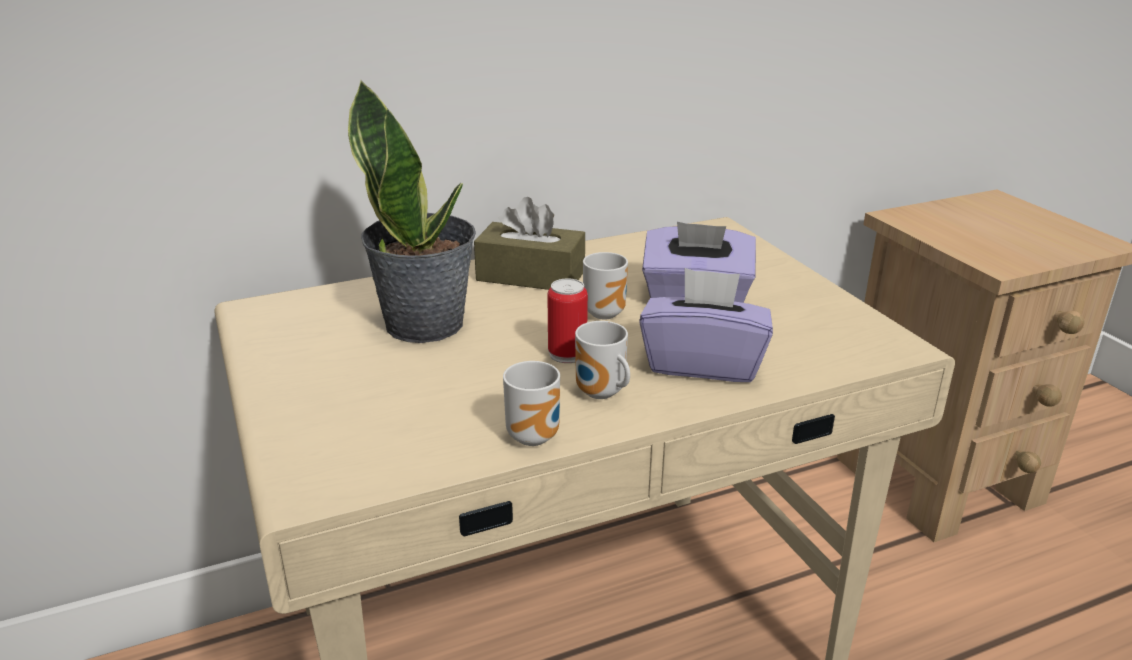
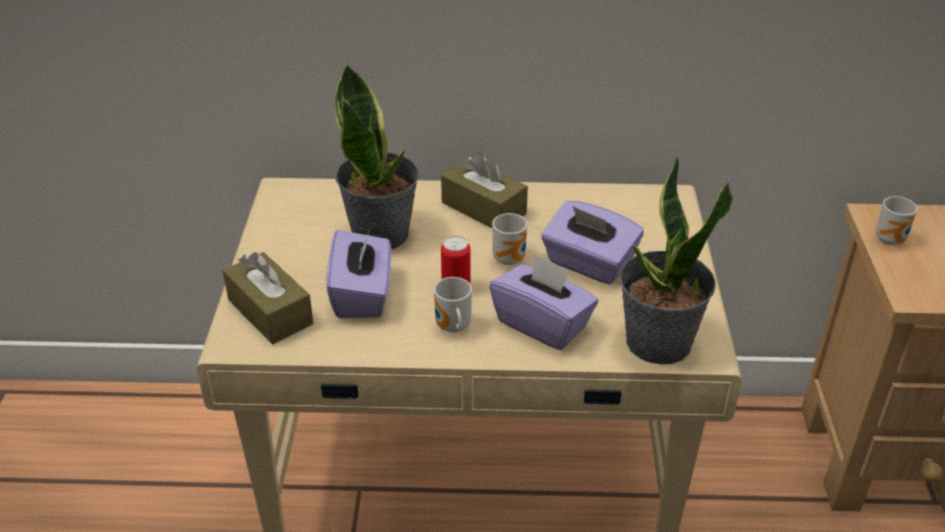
camera: 25 degrees right, 10 degrees up
(335, 439) = (270, 311): none -> brown tissue box
(454, 389) = (362, 295): none -> purple tissue box
(537, 436) = (388, 347): mug -> mug (892, 240)
(843, 349) = (657, 343): none -> potted plant

